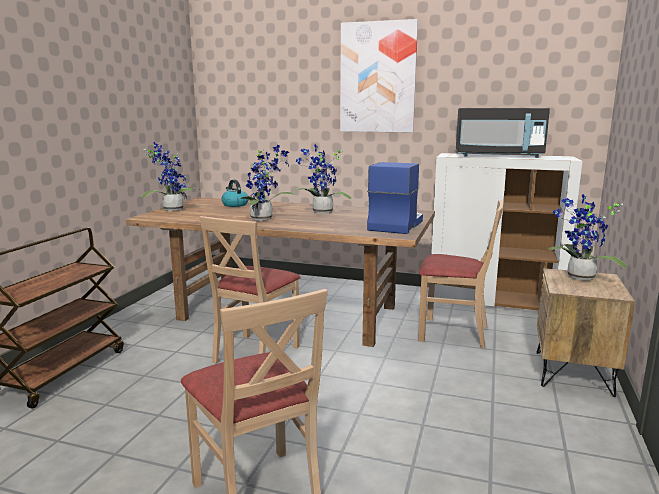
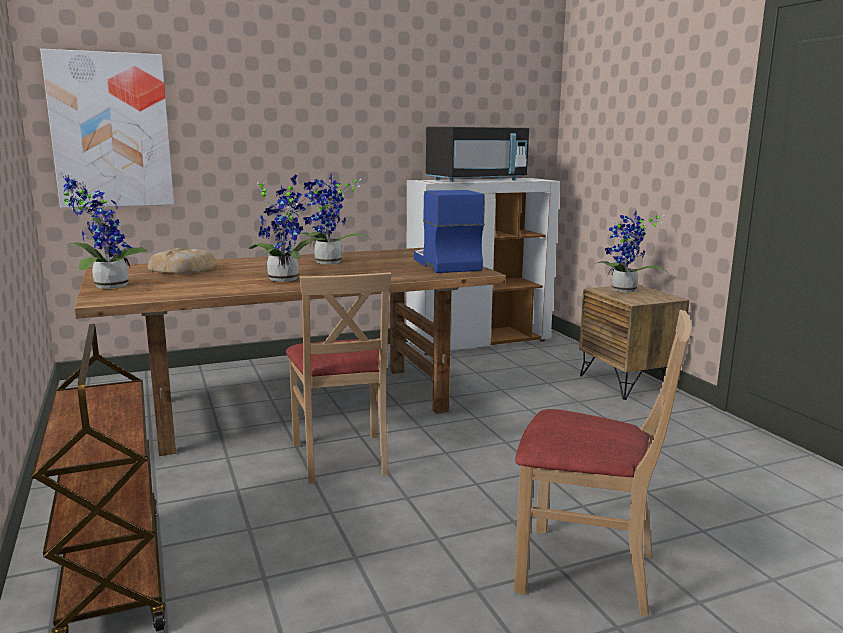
camera: 40 degrees left, 0 degrees up
(234, 205) = (183, 269): kettle -> bread
(377, 78) = (326, 87): picture -> picture (111, 131)
(453, 333) = (494, 378): beige chair -> none

